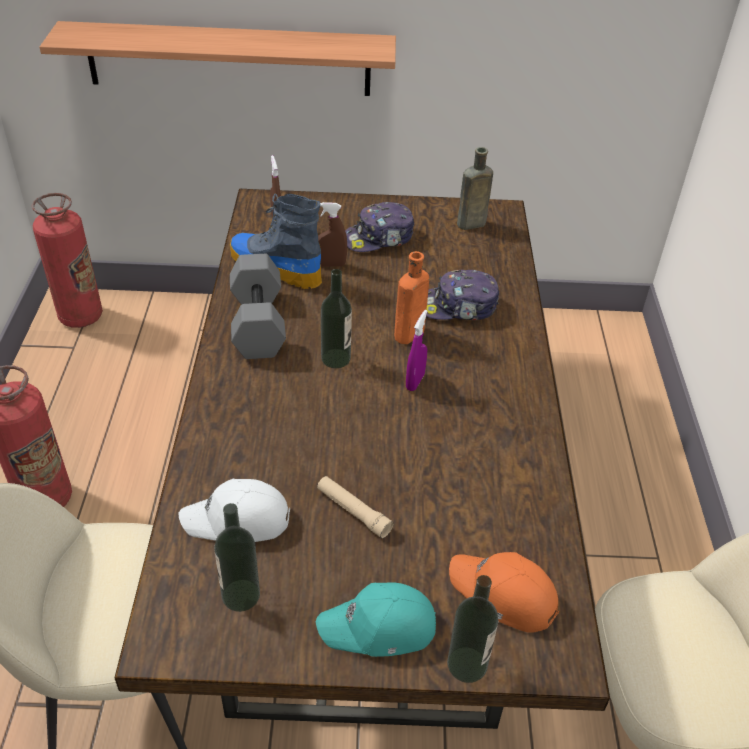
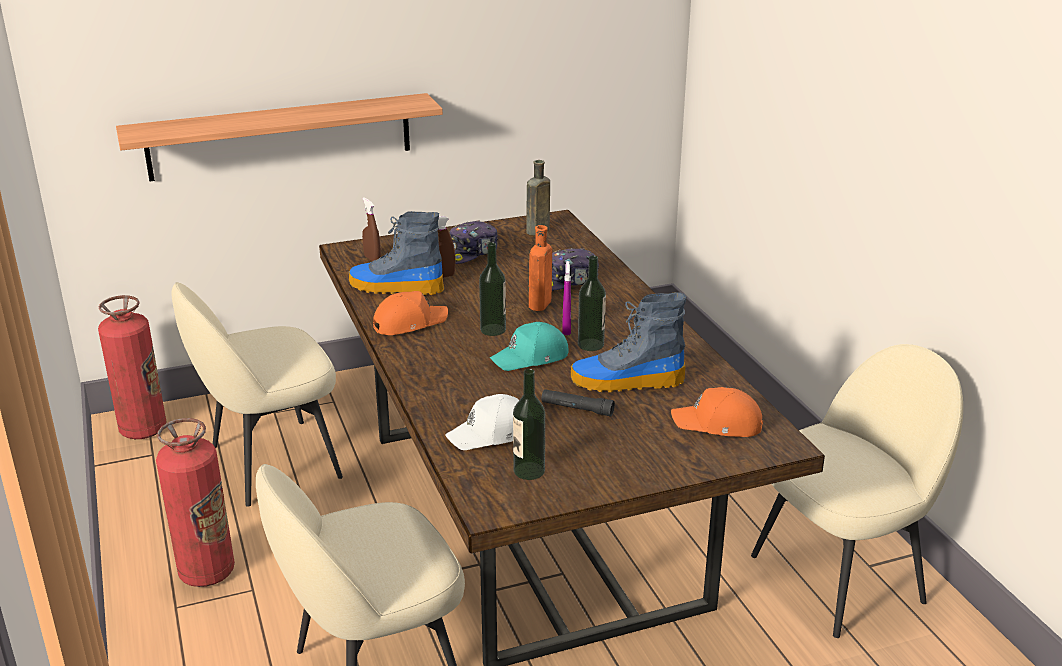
camera: 20 degrees left, 15 degrees down
(166, 388) = (271, 463): none -> beige chair
(256, 323) = (409, 323): grey dumbbell -> orange cap
(353, 511) = (577, 408): beige flashlight -> black flashlight
(379, 628) = (644, 461): turquoise cap -> turquoise cap (531, 357)
(434, 486) = (626, 382): none -> boot
(467, 664) = (719, 463): bottle -> bottle (591, 345)

